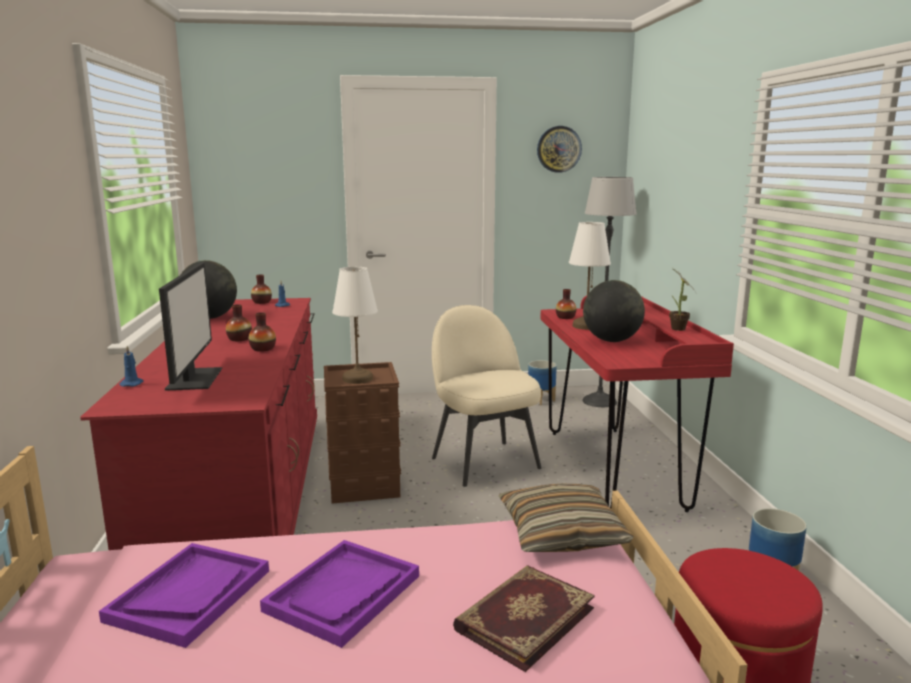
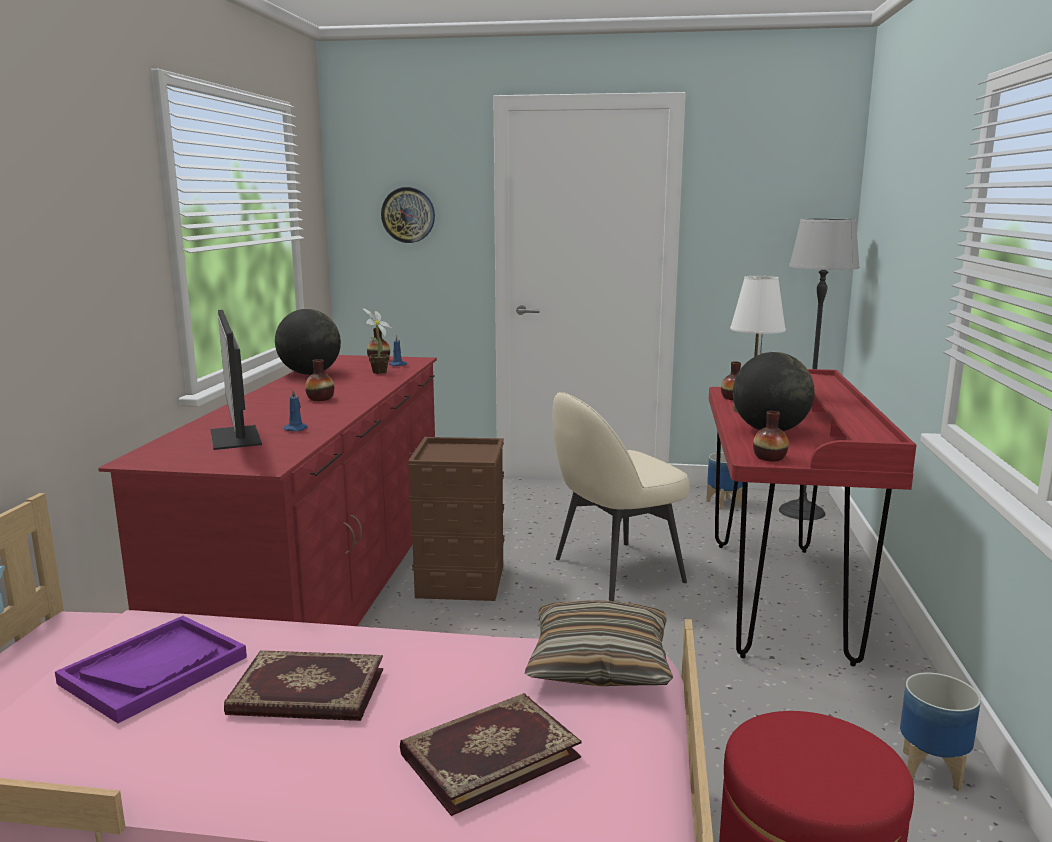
camera: 15 degrees right, 0 degrees up
(132, 384) = (174, 438): blue candle -> blue candle (296, 429)
(193, 378) = (237, 437): monitor -> monitor turned 150 degrees clockwise
(263, 349) = (335, 411): vase -> vase (769, 458)
(343, 593) = (307, 693): purple tray -> book
(358, 379) = (454, 455): white table lamp -> none
(484, 461) = (615, 571): beige chair -> beige chair turned 105 degrees counterclockwise
(559, 149) = (765, 182): wall clock -> wall clock (408, 215)
(678, 329) = (856, 421): potted plant -> potted plant (377, 372)

